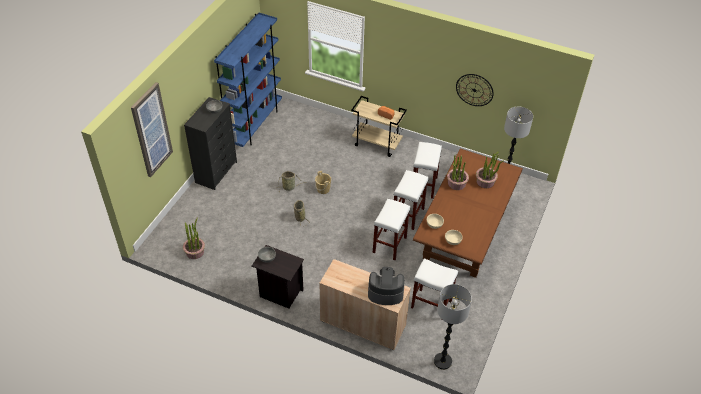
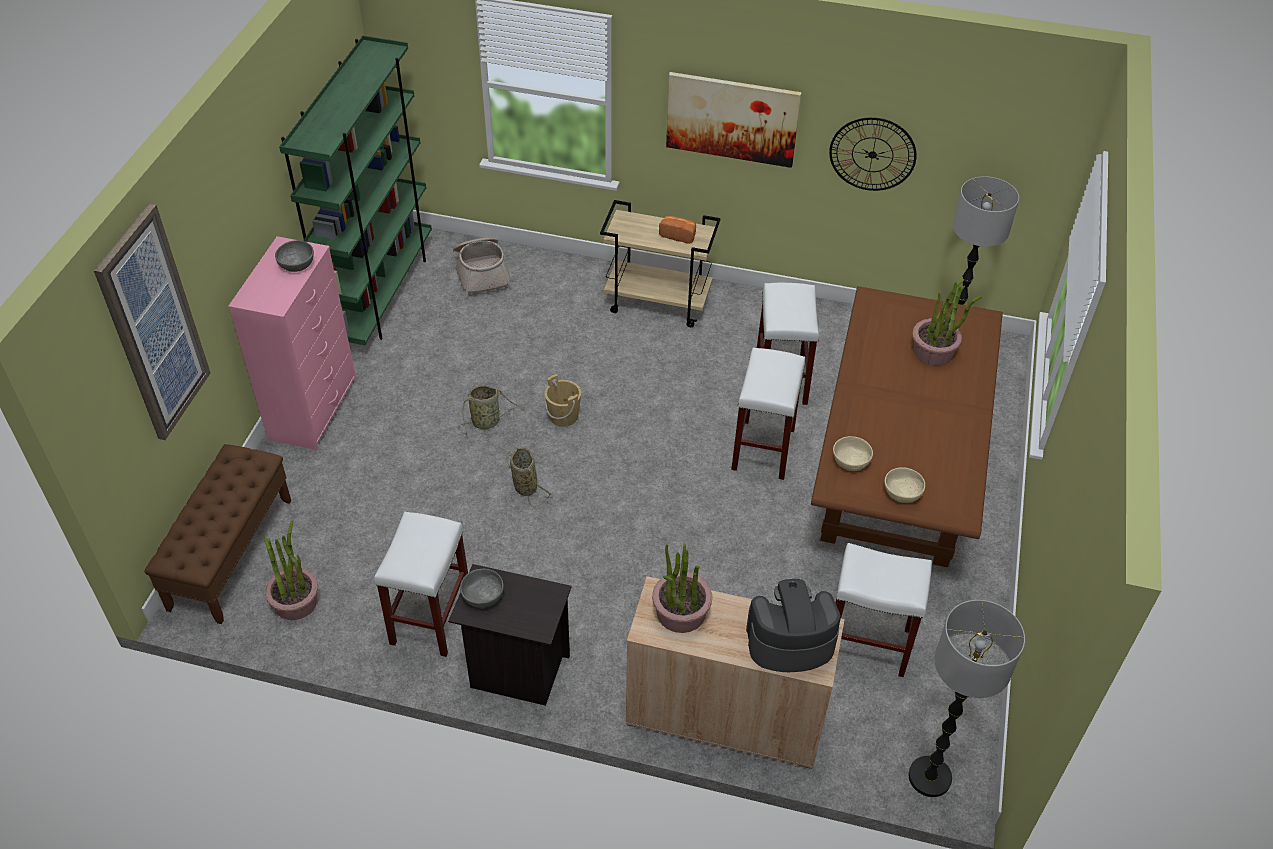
camera: 10 degrees left, 0 degrees up
(172, 228) = (231, 553): none -> brown bench
(216, 172) = (313, 408): black dresser -> pink dresser
(255, 124) = (381, 294): blue bookcase -> green bookcase
(301, 120) = (482, 273): none -> basket
(389, 244) = (739, 519): white stool -> white stool (430, 617)
(414, 67) = (732, 119): none -> picture
(456, 183) = (872, 363): potted plant -> potted plant (680, 612)

